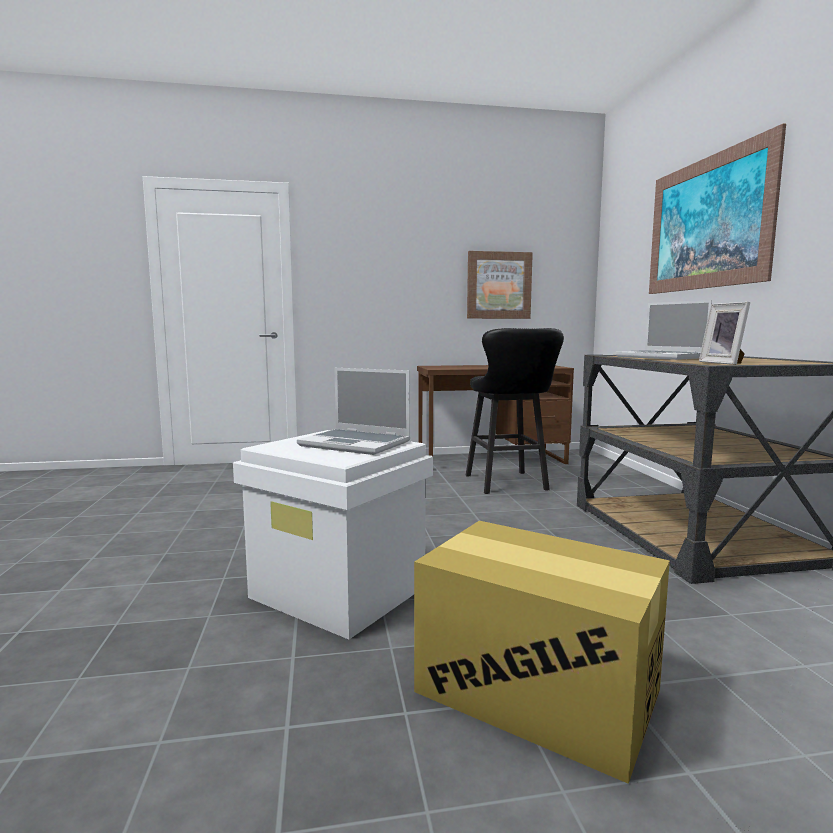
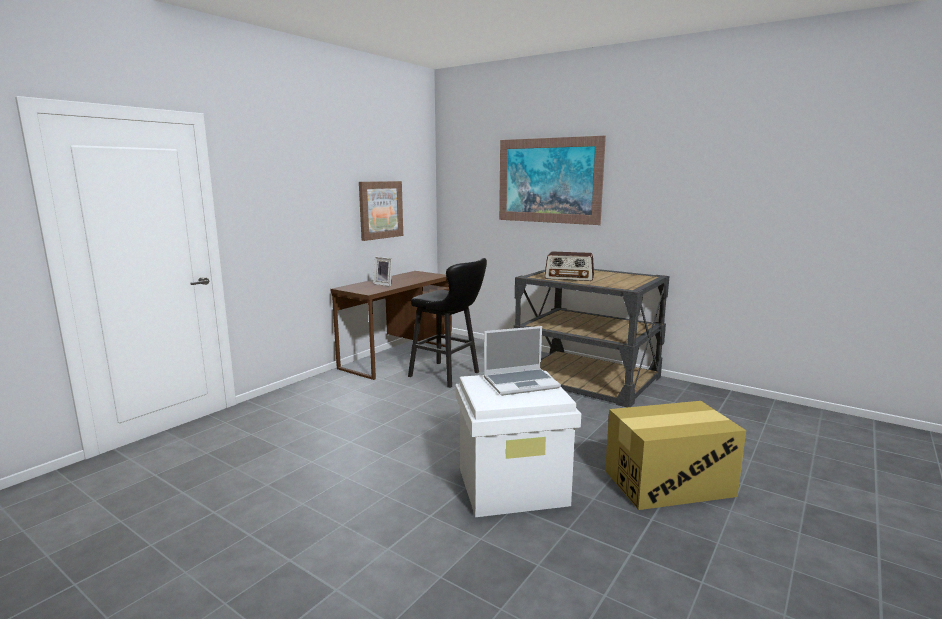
camera: 45 degrees left, 5 degrees up
(662, 357) = (569, 277): laptop -> radio
(725, 363) = (627, 285): picture frame -> picture frame (384, 284)

